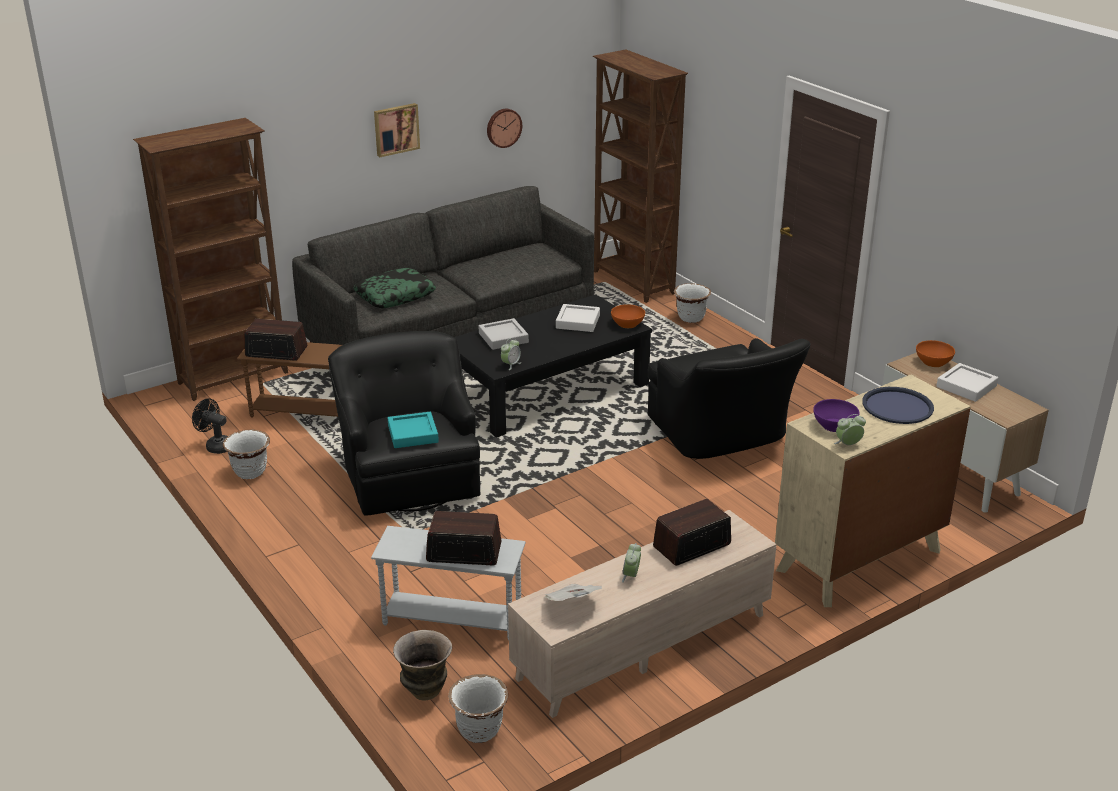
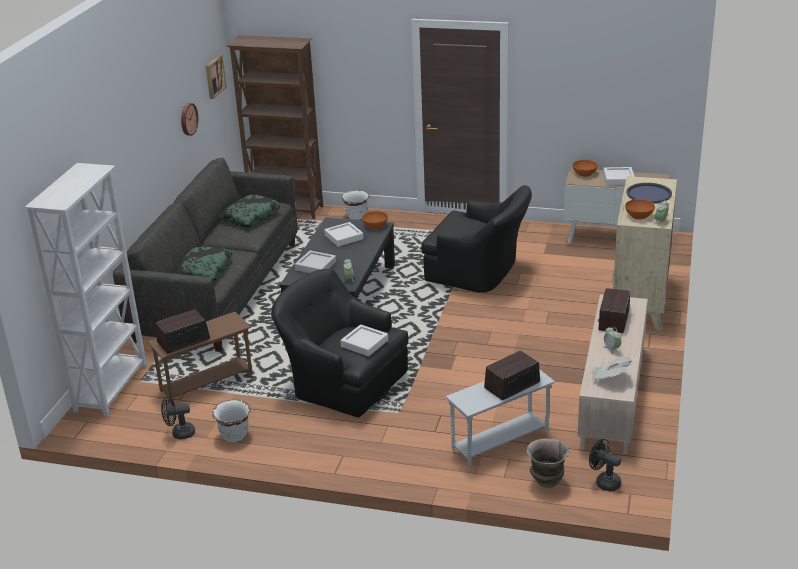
camera: 40 degrees left, 0 degrees up
(234, 378) = (112, 388): brown bookcase -> white bookcase
(396, 129) = (142, 141): picture -> picture (214, 76)
(413, 434) = (364, 343): turquoise tray -> white tray
(479, 730) = (604, 482): white planter -> black fan
(518, 262) = (250, 216): none -> pillow
(834, 425) = (639, 215): purple bowl -> orange bowl

